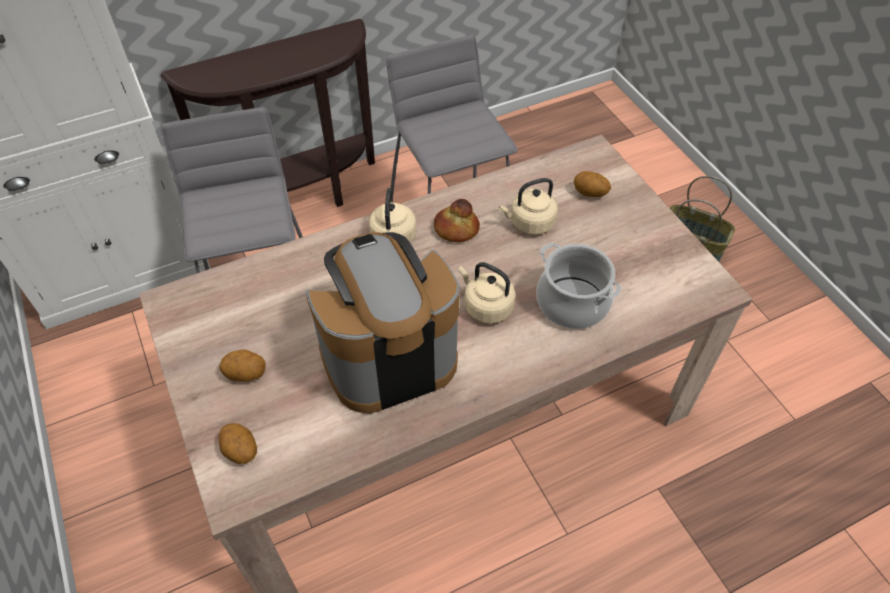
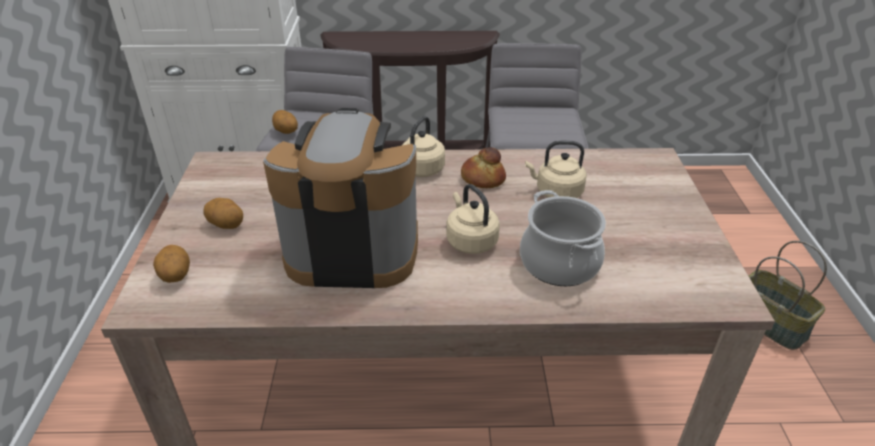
camera: 25 degrees right, 15 degrees down
(589, 194) = (632, 186): potato -> potato (286, 132)

